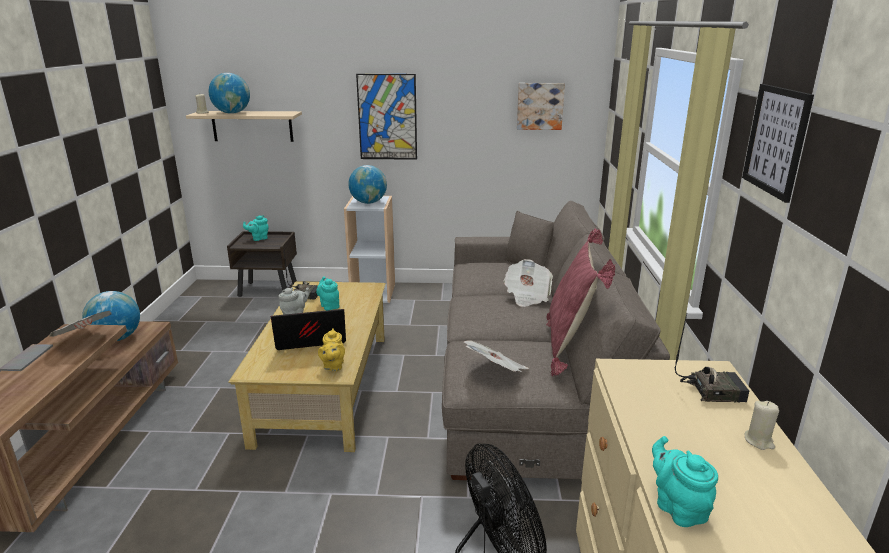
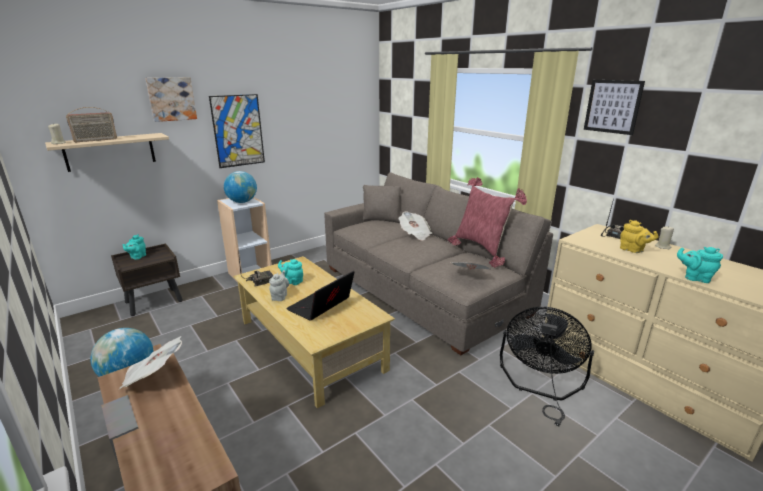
camera: 40 degrees left, 0 degrees up
(232, 113) = (96, 140): globe -> radio
(333, 366) = (366, 314): yellow teapot -> yellow teapot (633, 250)
(540, 106) = (342, 113): picture -> picture (171, 99)

